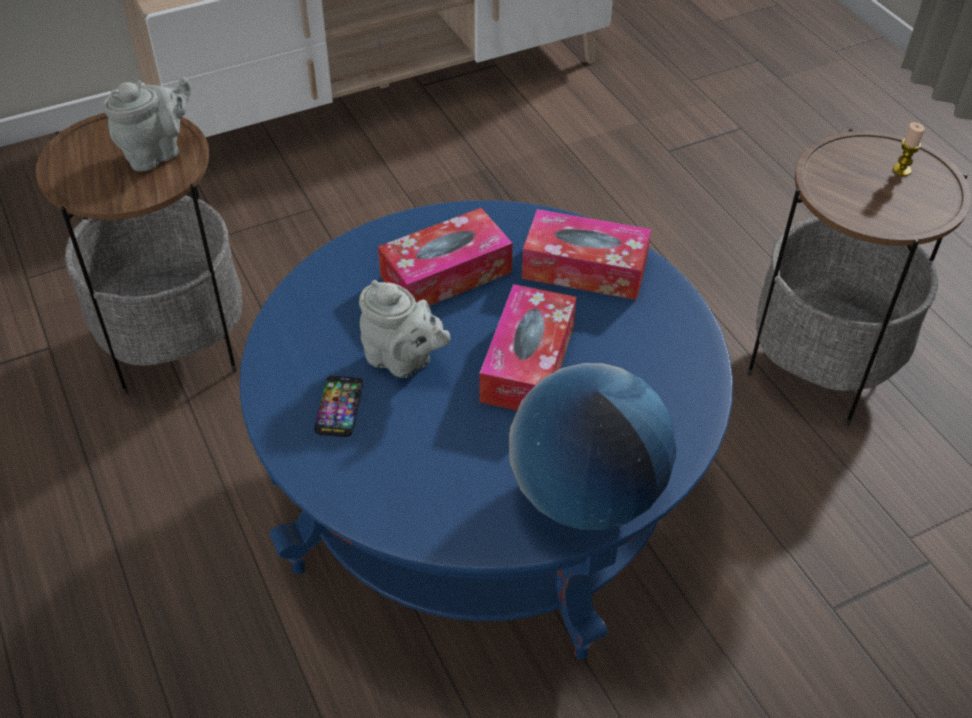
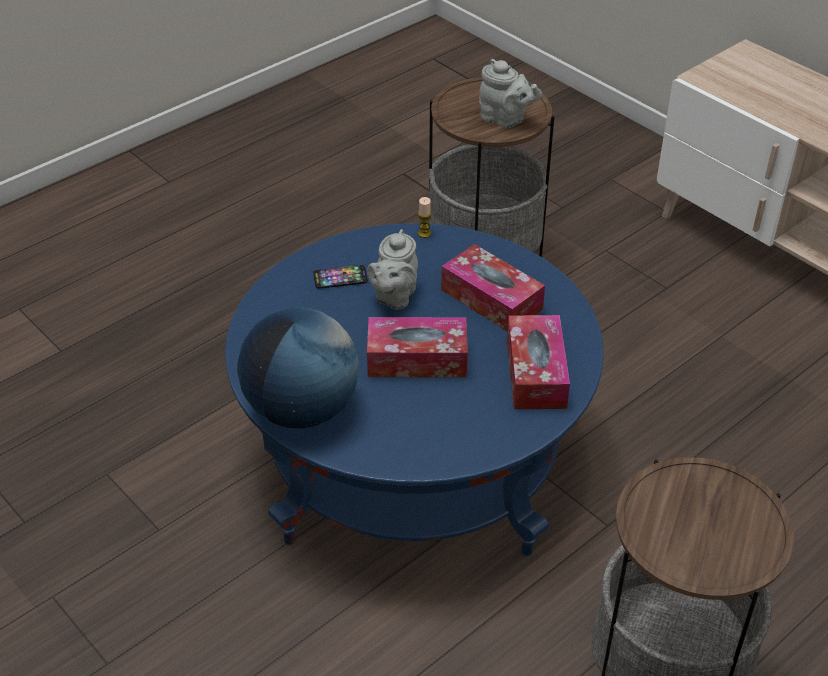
camera: 75 degrees right, 5 degrees down
(902, 170) = (734, 538): candle -> candle (424, 233)

